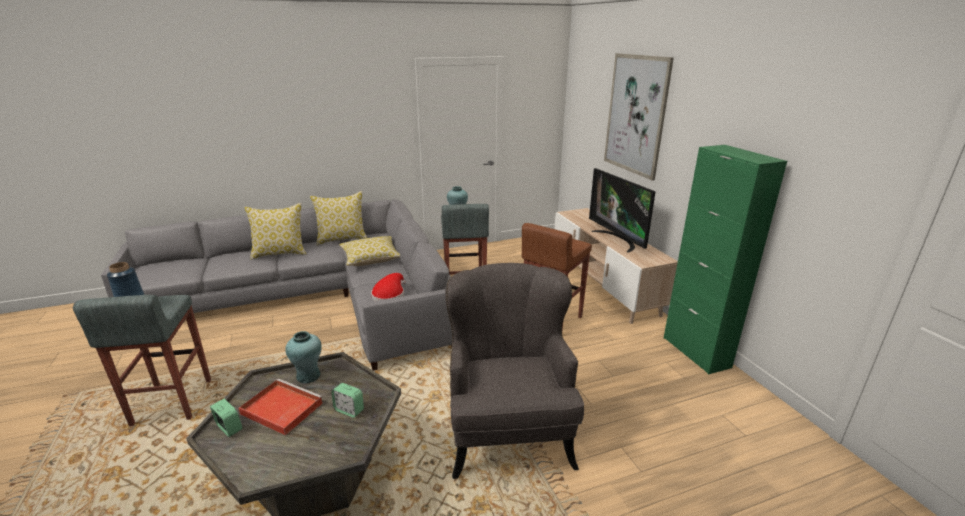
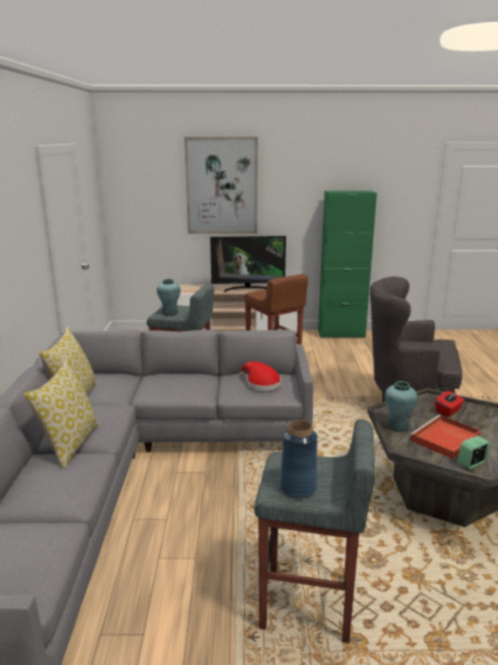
camera: 70 degrees left, 5 degrees down
(349, 410) = (448, 411): alarm clock -> red tissue box
(371, 259) = (160, 387): pillow -> none

